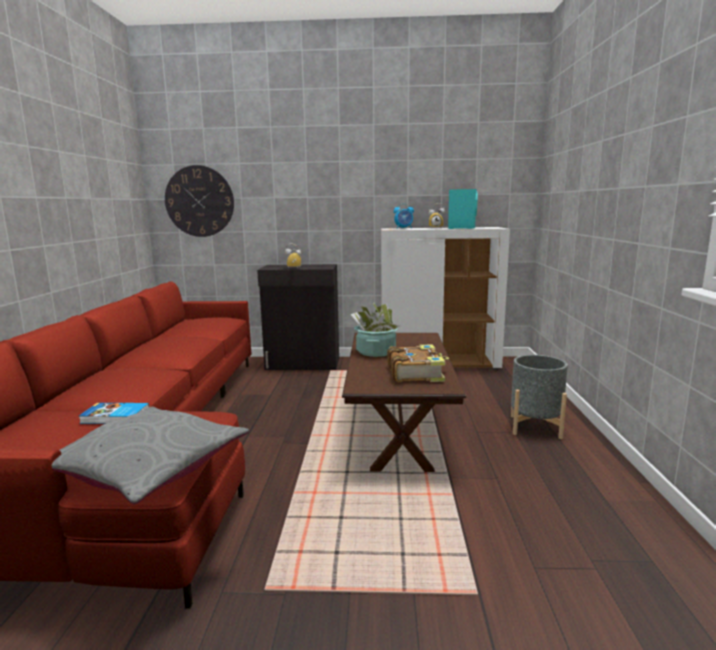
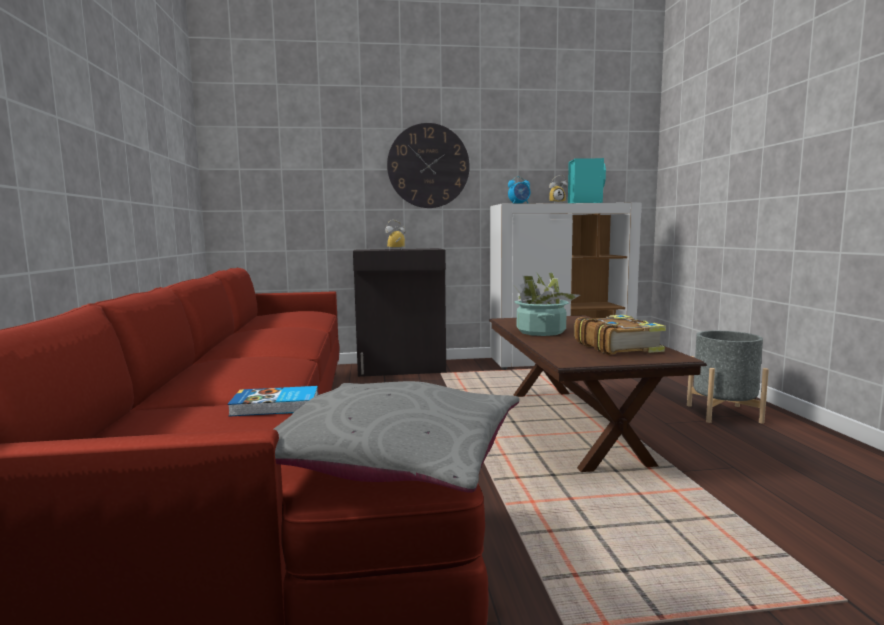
camera: 10 degrees left, 5 degrees down
(199, 201) = (270, 172): wall clock -> wall clock (428, 166)

